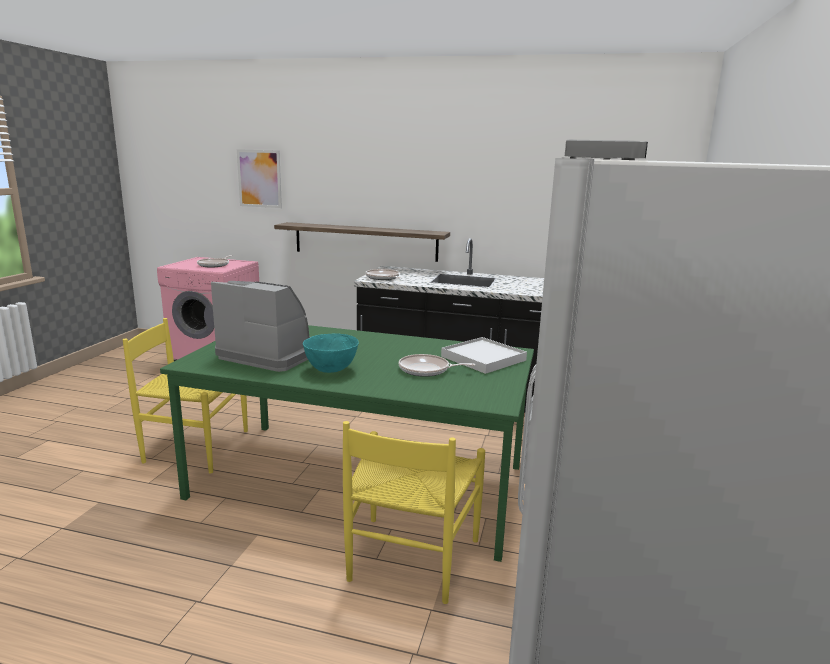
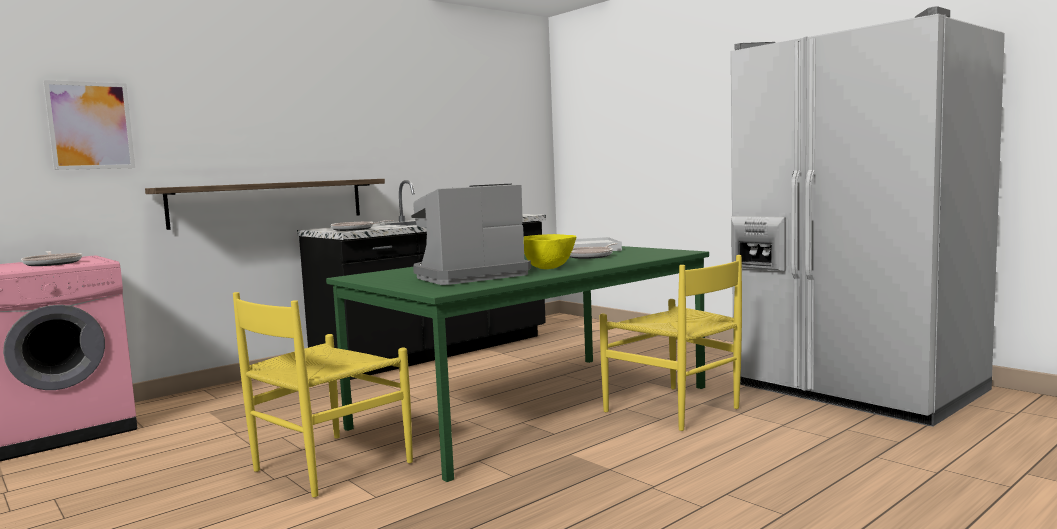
camera: 55 degrees left, 10 degrees down
(330, 370) = (548, 268): turquoise bowl -> yellow bowl

